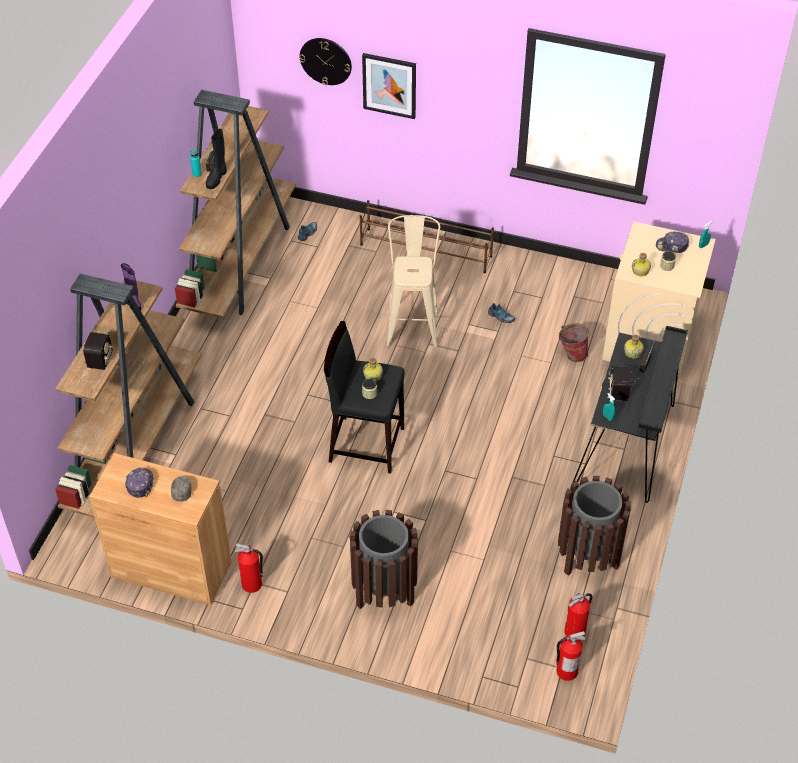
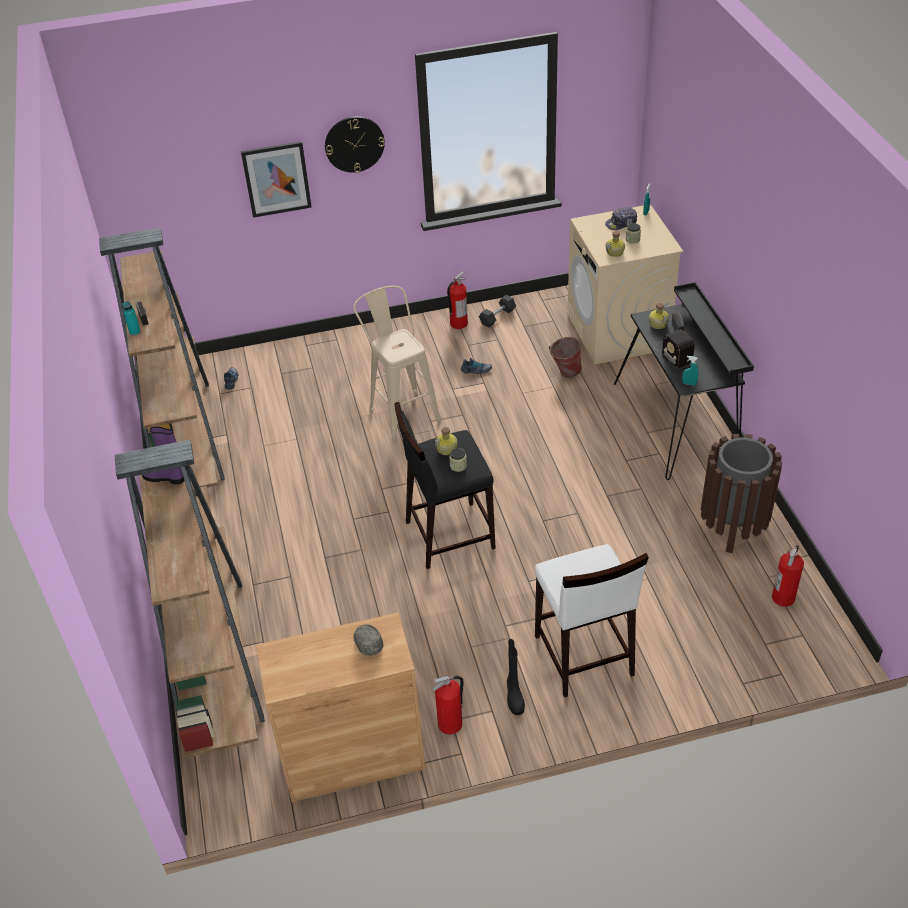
camera: 30 degrees left, 5 degrees down
(94, 366) = (179, 557): radio -> none
(140, 484) = (314, 661): cap -> none
(217, 178) = (160, 326): black boot -> black boot (514, 696)
(325, 61) = (199, 177): wall clock -> wall clock (354, 144)
(384, 590) = (583, 656): brown trash can -> white stool
(426, 251) = (359, 347): brown shoe rack -> none
(559, 277) = (497, 317): none -> grey dumbbell
(566, 671) = (808, 635): fire extinguisher -> fire extinguisher (458, 324)

